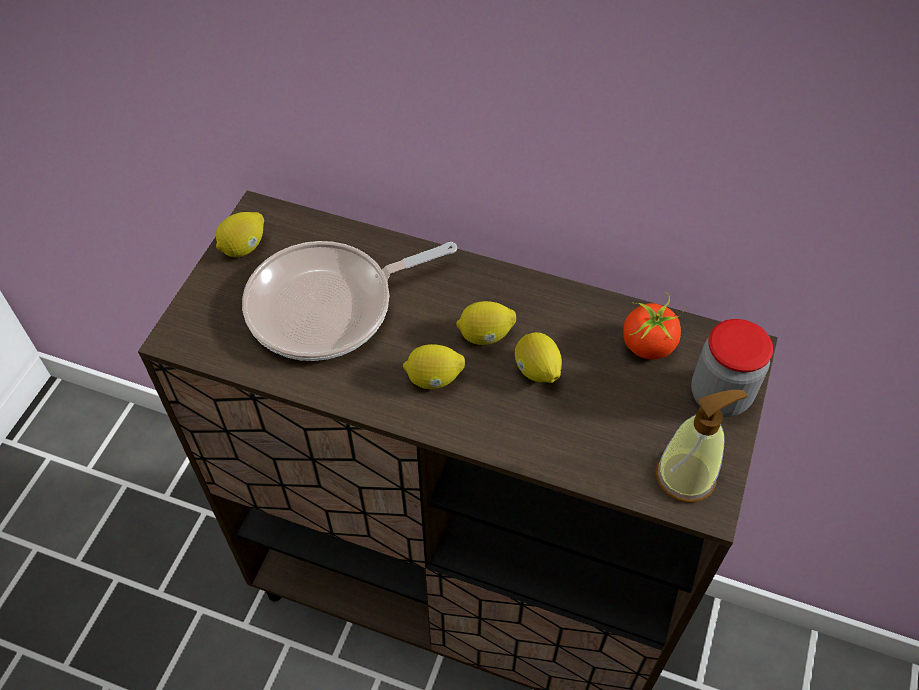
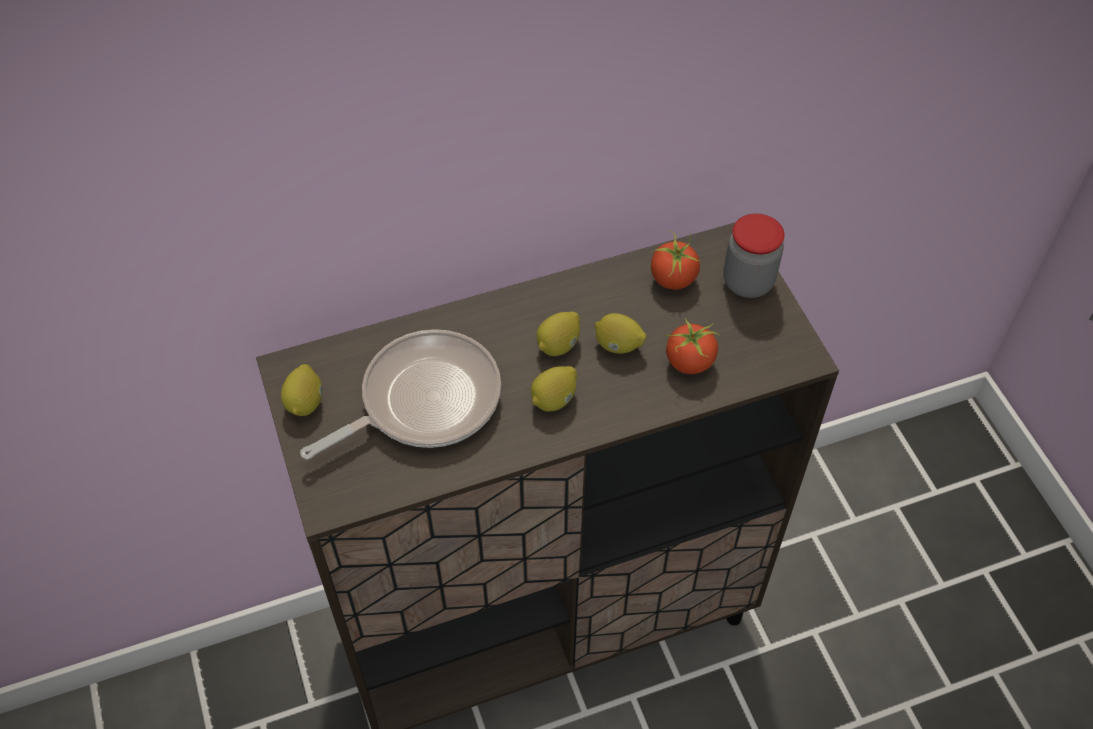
camera: 40 degrees left, 0 degrees up
(329, 306) = (423, 401): frying pan -> frying pan turned 150 degrees counterclockwise
(587, 430) = (689, 362): none -> tomato
(686, 476) = (776, 349): soap dispenser -> none

